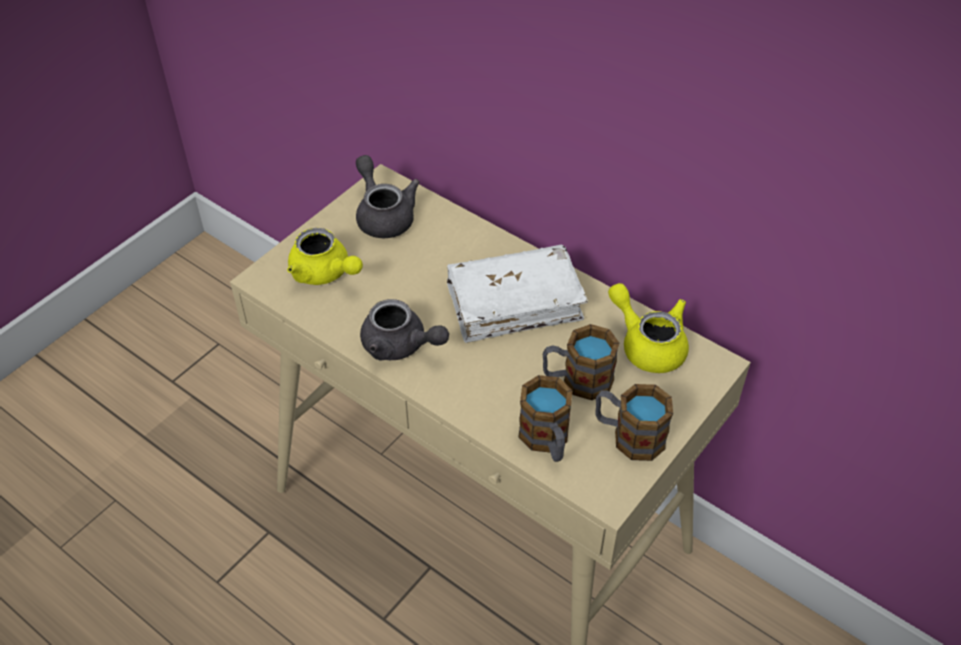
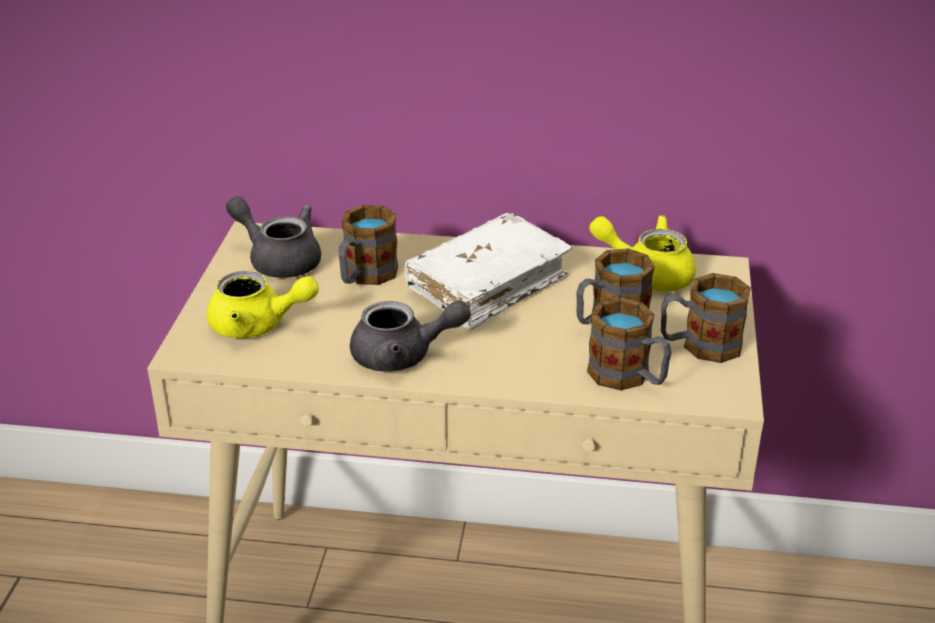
camera: 30 degrees left, 15 degrees down
(431, 257) = (365, 276): none -> mug

